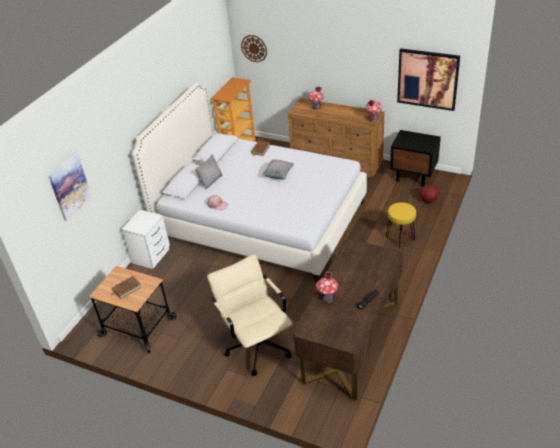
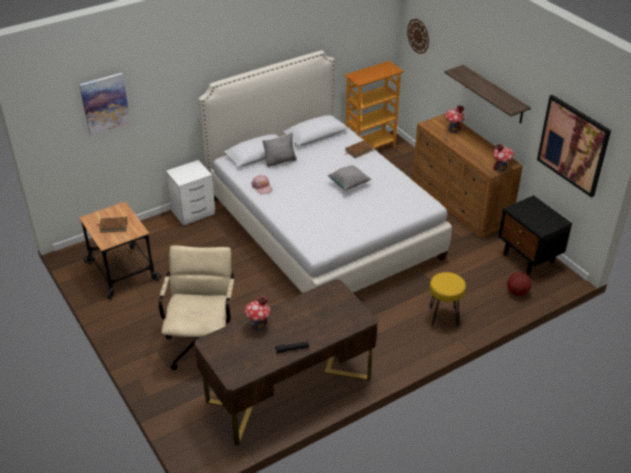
camera: 30 degrees right, 0 degrees up
(343, 68) = (494, 95): none -> shelf

